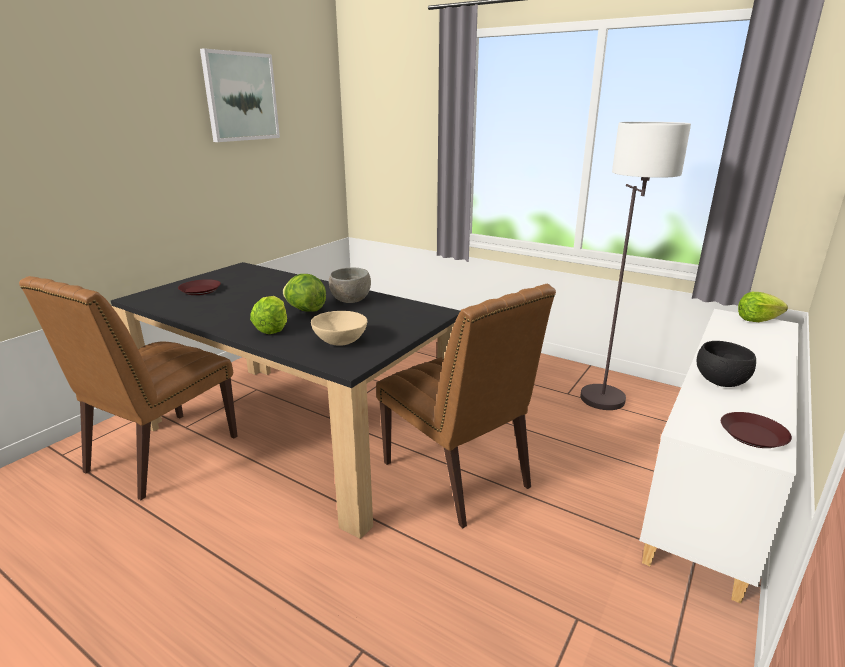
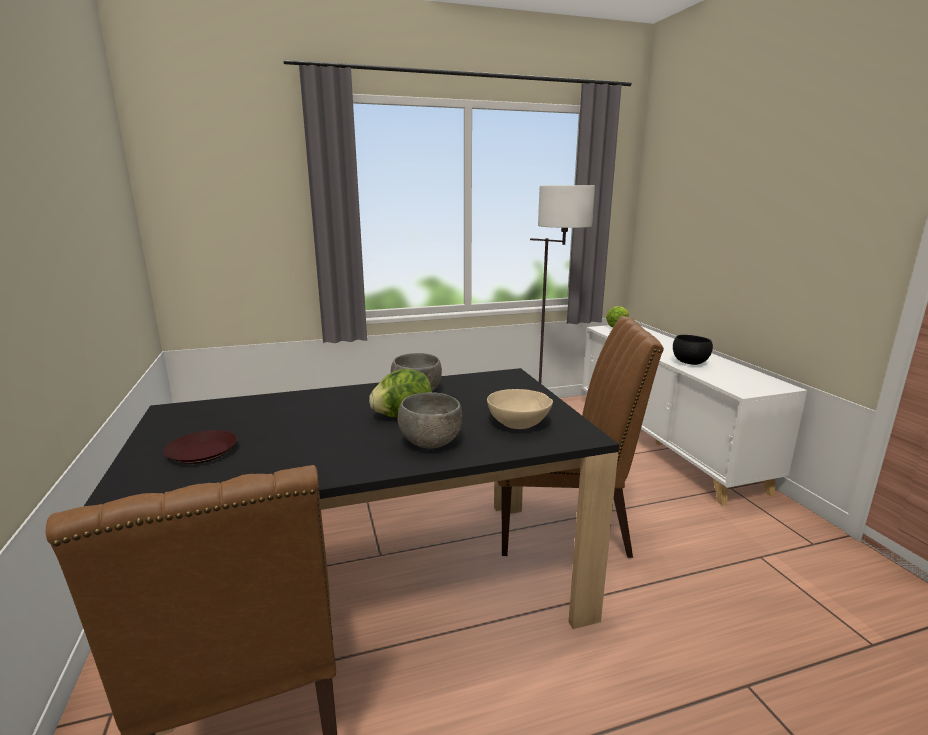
camera: 50 degrees left, 5 degrees down
(241, 97) = (60, 150): picture -> none
(272, 328) = (430, 443): lettuce -> grey bowl
(753, 435) = (760, 381): brown plate -> none

